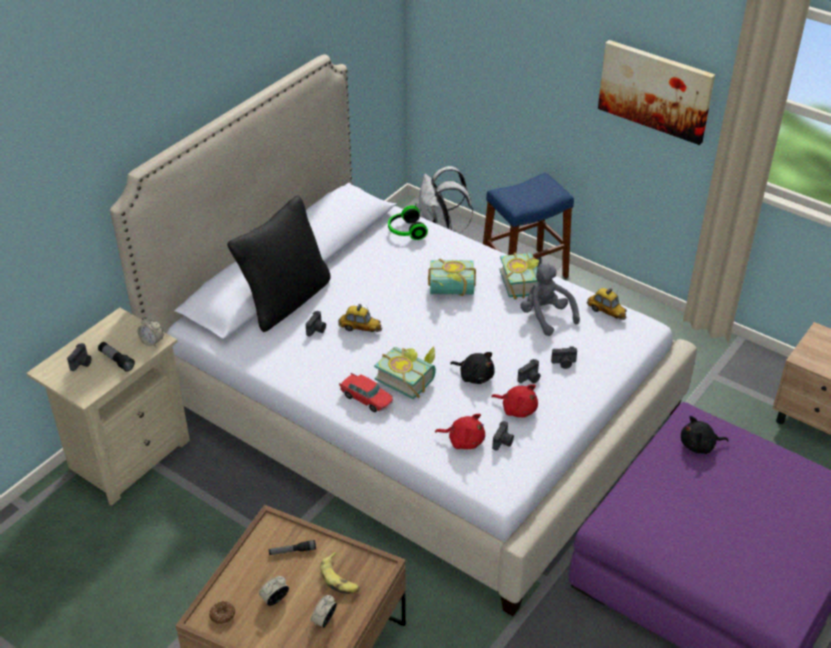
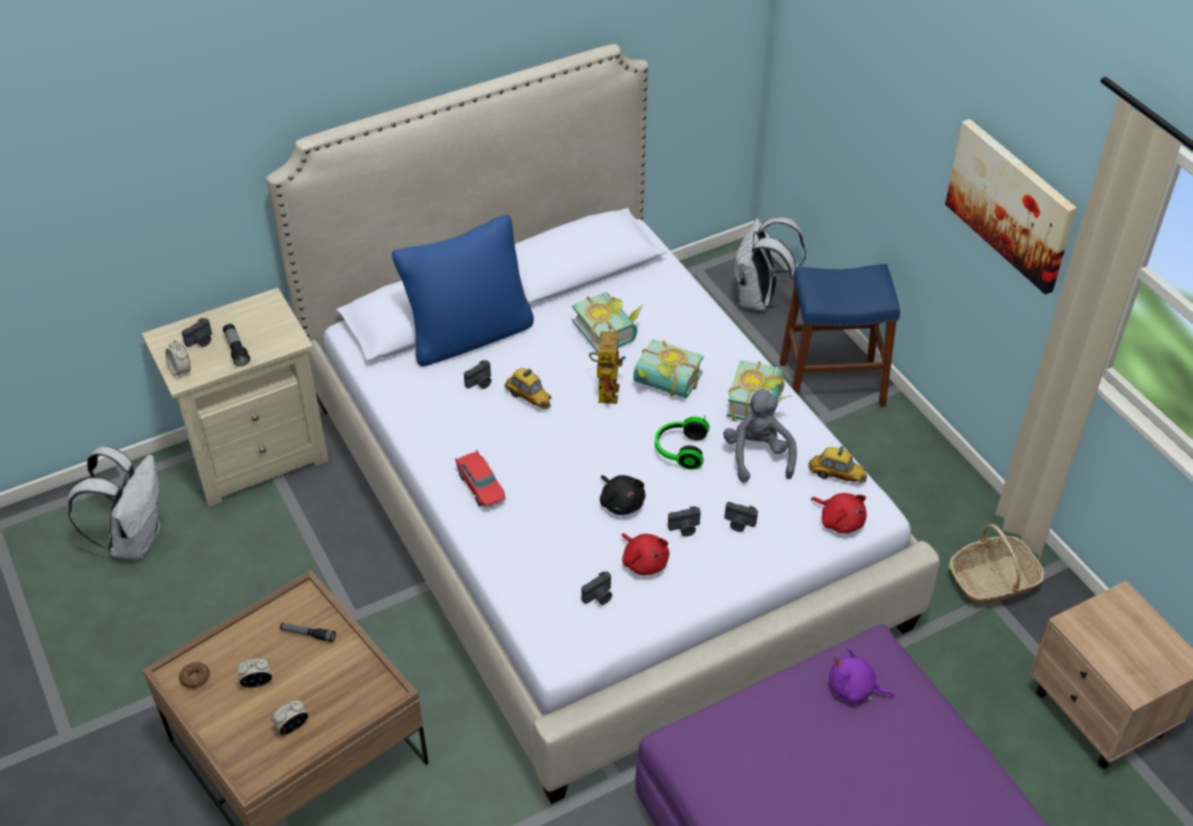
camera: 25 degrees right, 5 degrees up
(63, 551) = (135, 539): none -> white backpack
(152, 342) = (285, 340): alarm clock -> alarm clock (181, 370)
(285, 300) = (469, 335): black pillow -> blue pillow
(340, 579) = (337, 686): banana -> none
(406, 231) = (661, 291): headphones -> headphones (680, 450)
(408, 377) = (543, 477): book -> book (610, 331)
(411, 305) = (606, 388): none -> toy robot
(464, 440) = (555, 578): red plush toy -> red plush toy (840, 520)
(606, 312) = (836, 475): toy car -> toy car turned 45 degrees counterclockwise
(699, 445) = (854, 689): black plush toy -> purple plush toy
(706, 363) = (993, 581): none -> basket

